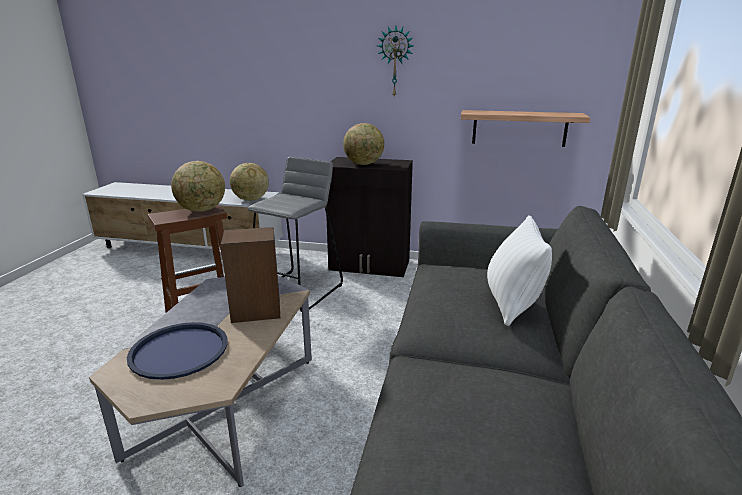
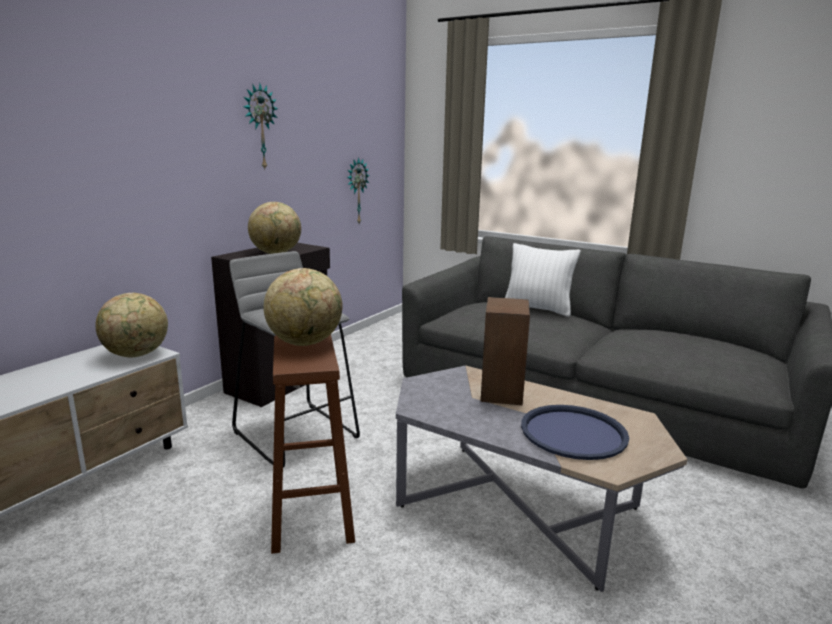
camera: 70 degrees left, 5 degrees down
(519, 128) = (356, 191): shelf -> wall clock

